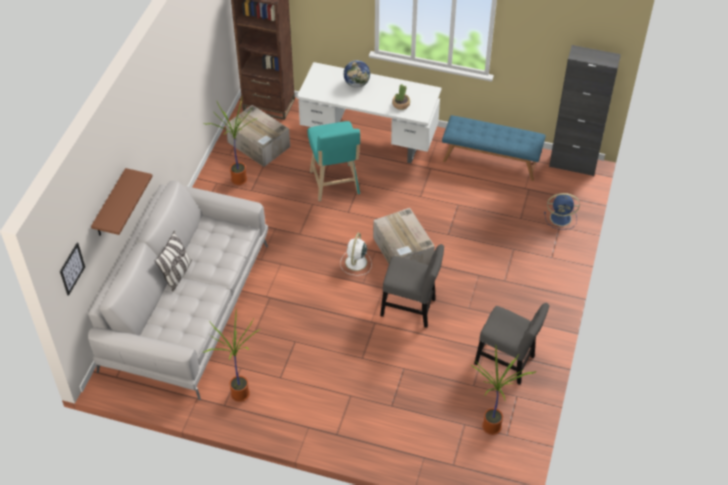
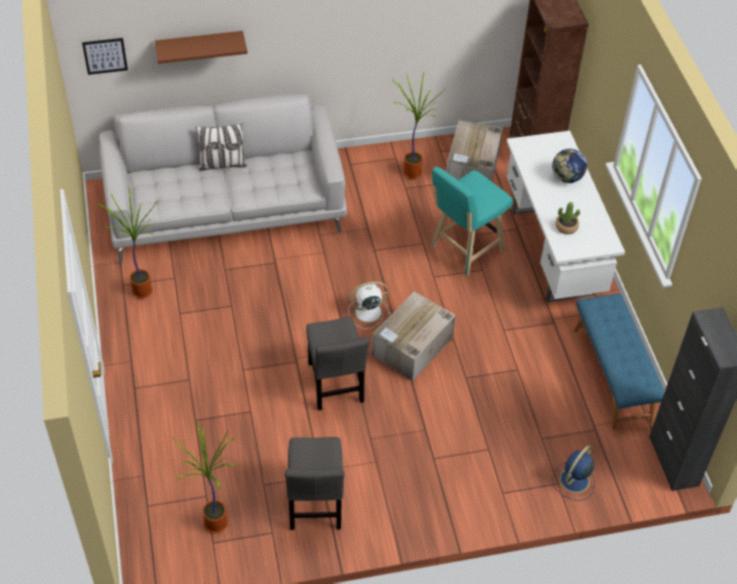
camera: 60 degrees right, 0 degrees up
(561, 218) = (573, 481): blue fan -> blue fan turned 60 degrees clockwise

